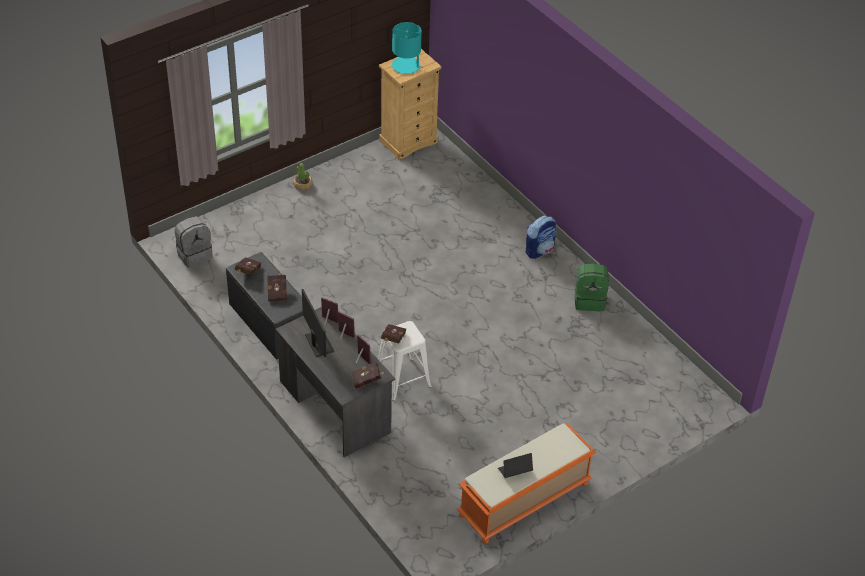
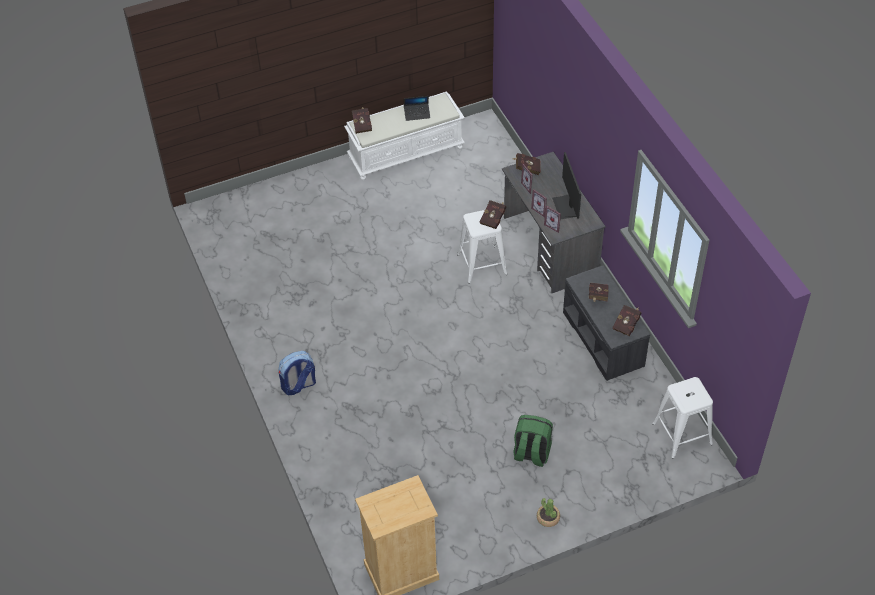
camera: 165 degrees left, 5 degrees up
(194, 254) = (682, 434): grey backpack -> white stool
(406, 66) = (401, 505): turquoise table lamp -> none
(524, 500) = (406, 152): orange bench -> white bench
(573, 448) = (362, 125): none -> red book
(589, 300) = (272, 319): green backpack -> green backpack (531, 453)

